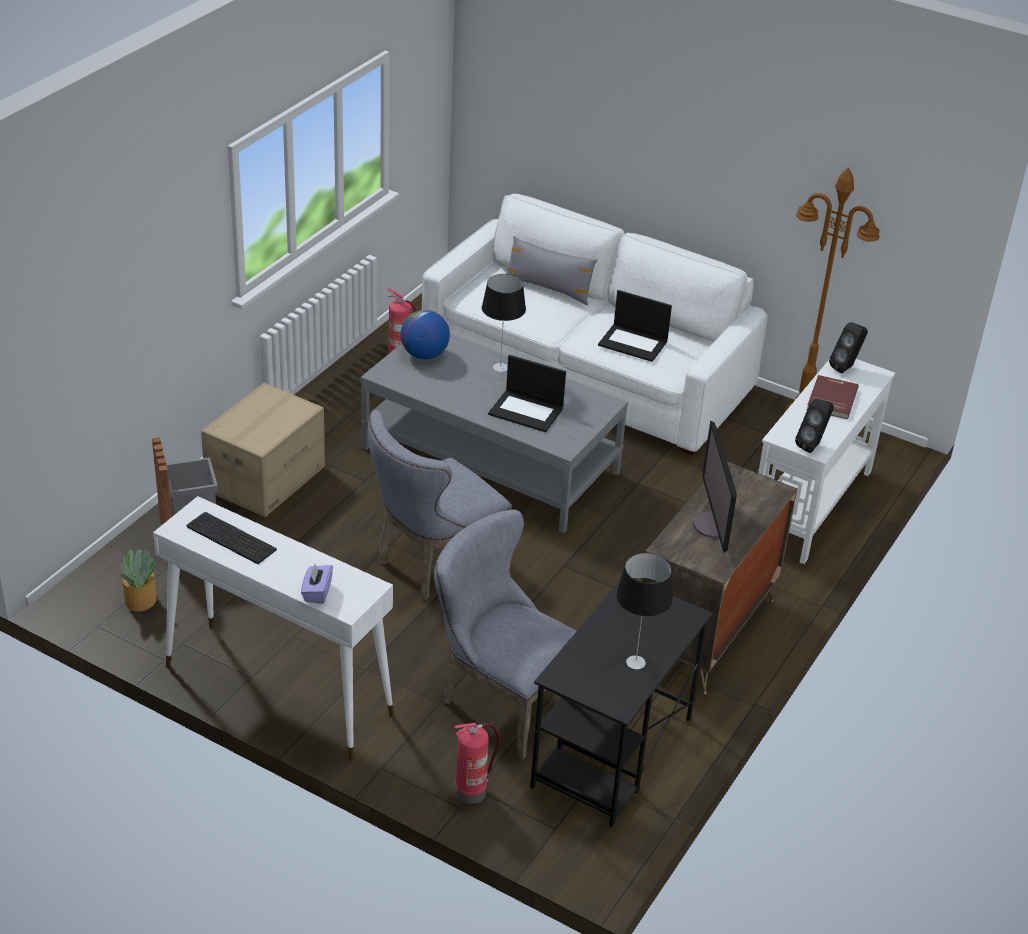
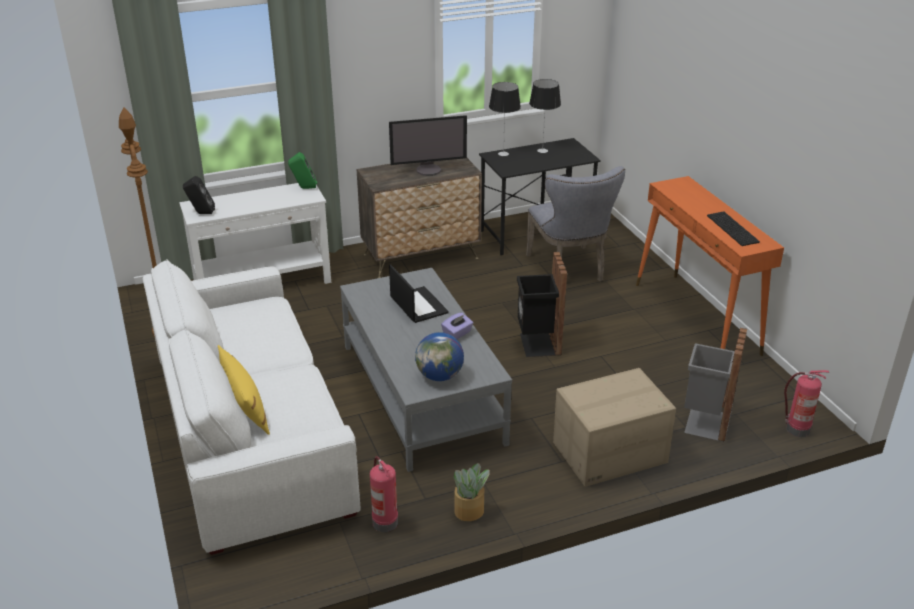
camera: 140 degrees left, 5 degrees down
(140, 600) = (763, 400): potted plant -> potted plant (470, 511)
(277, 690) = (696, 318): white console table -> orange console table
(317, 592) = (697, 192): purple tissue box -> purple tissue box (457, 334)
(433, 564) = (538, 344): grey chair -> black trash can
(471, 791) = (622, 245): fire extinguisher -> fire extinguisher (796, 429)
(500, 367) = (394, 342): table lamp -> table lamp (503, 154)
(548, 288) = (245, 407): grey pillow -> yellow pillow
(634, 343) = (260, 330): laptop -> none
(714, 526) = (429, 170): monitor -> monitor turned 45 degrees clockwise
(812, 445) = (304, 188): black speaker -> green speaker
(830, 399) = (246, 203): red book -> none

